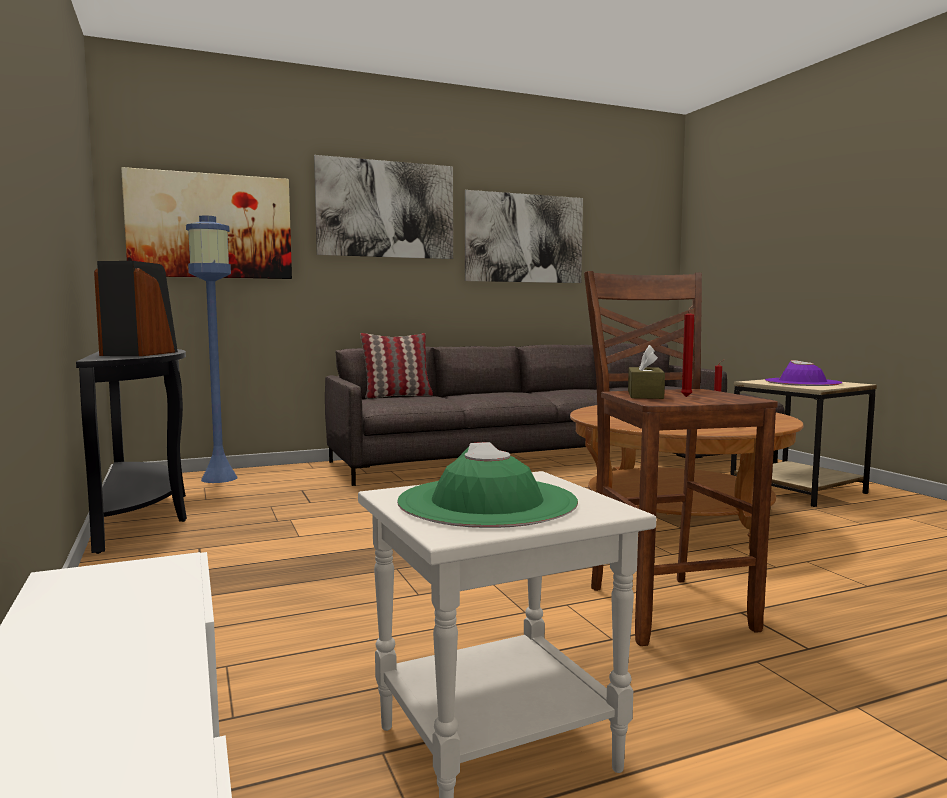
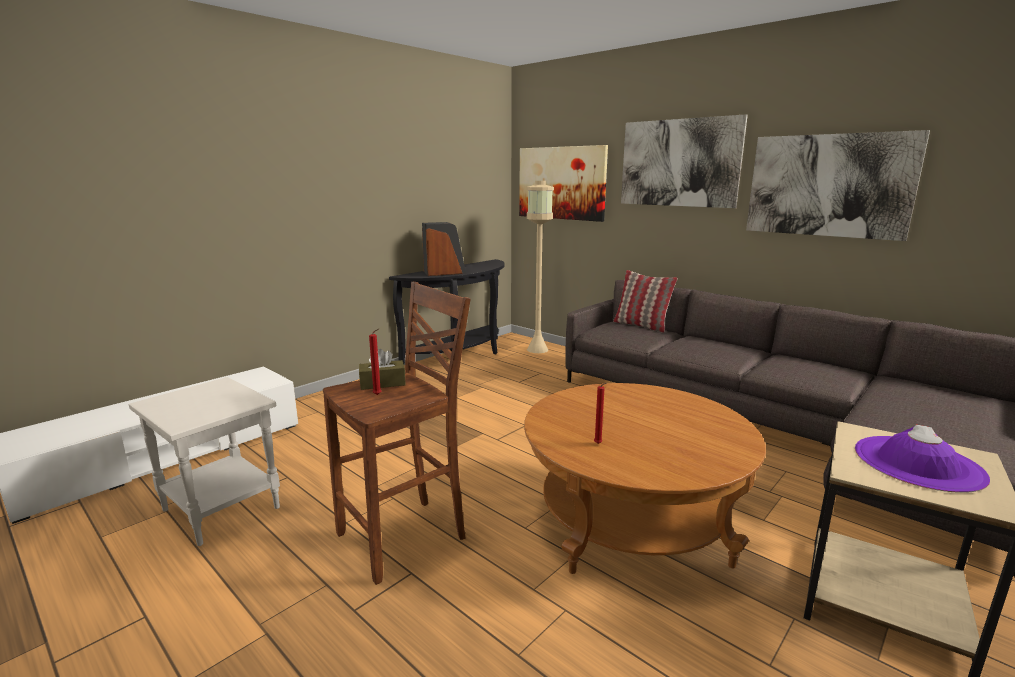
camera: 65 degrees right, 10 degrees up
(219, 478) = (537, 349): blue floor lamp -> beige floor lamp
(487, 502) = (200, 400): green hat -> none

